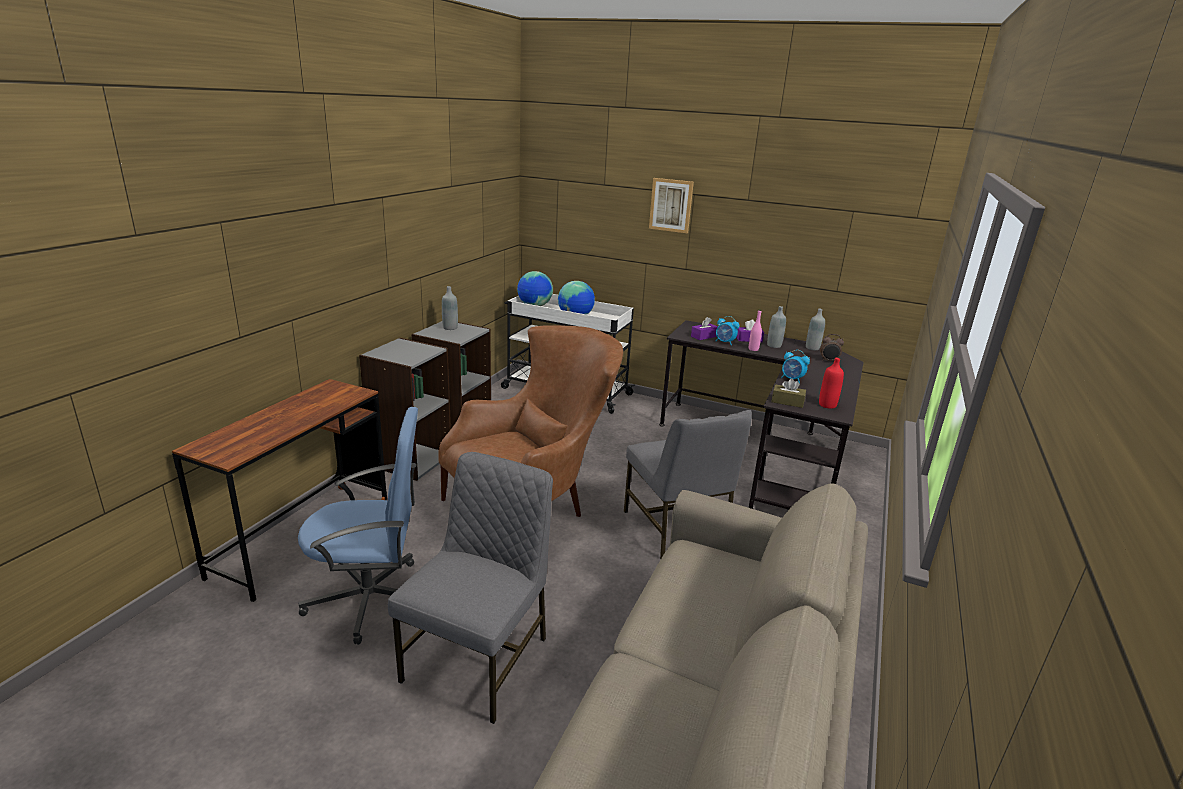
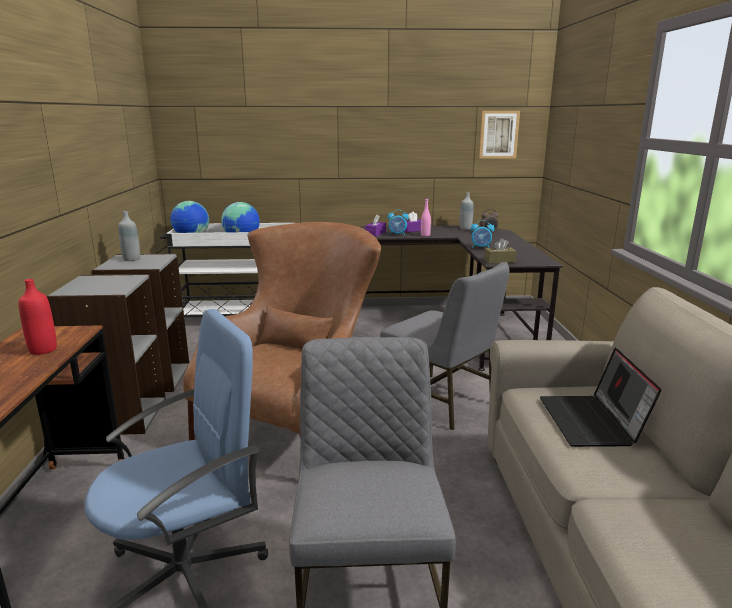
camera: 25 degrees left, 5 degrees down
(671, 205) = (317, 119): picture -> picture (498, 134)
(713, 596) = (592, 422): none -> laptop
(774, 345) = (436, 231): grey bottle -> none
(827, 405) = (529, 258): red bottle -> red bottle (43, 350)

